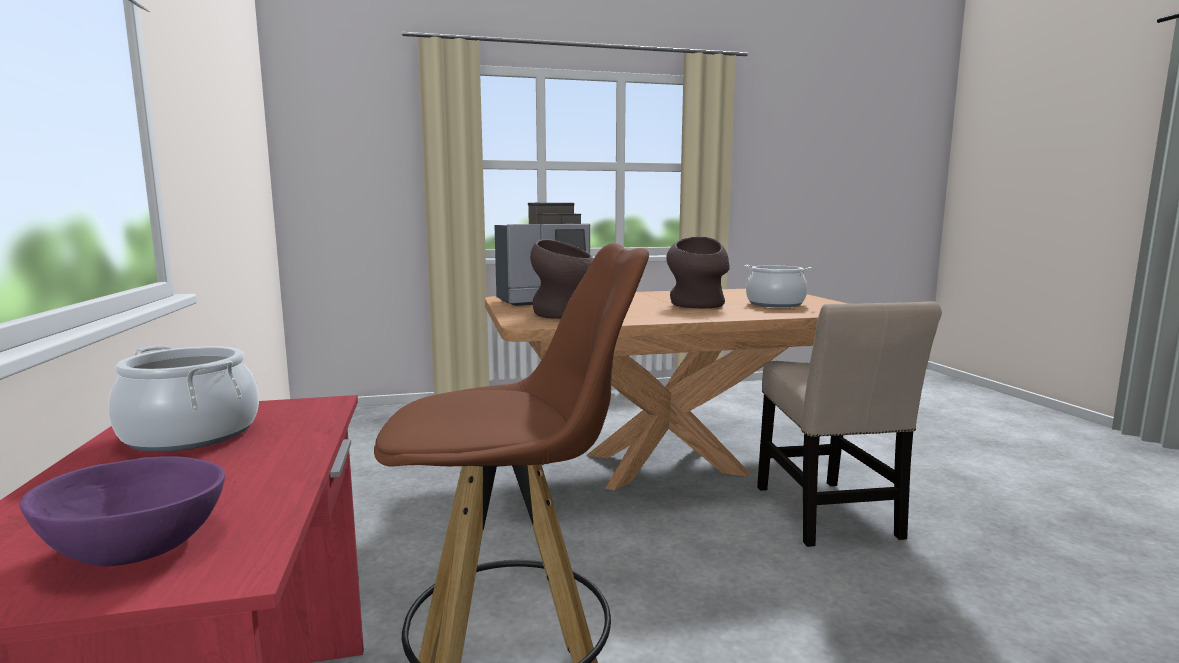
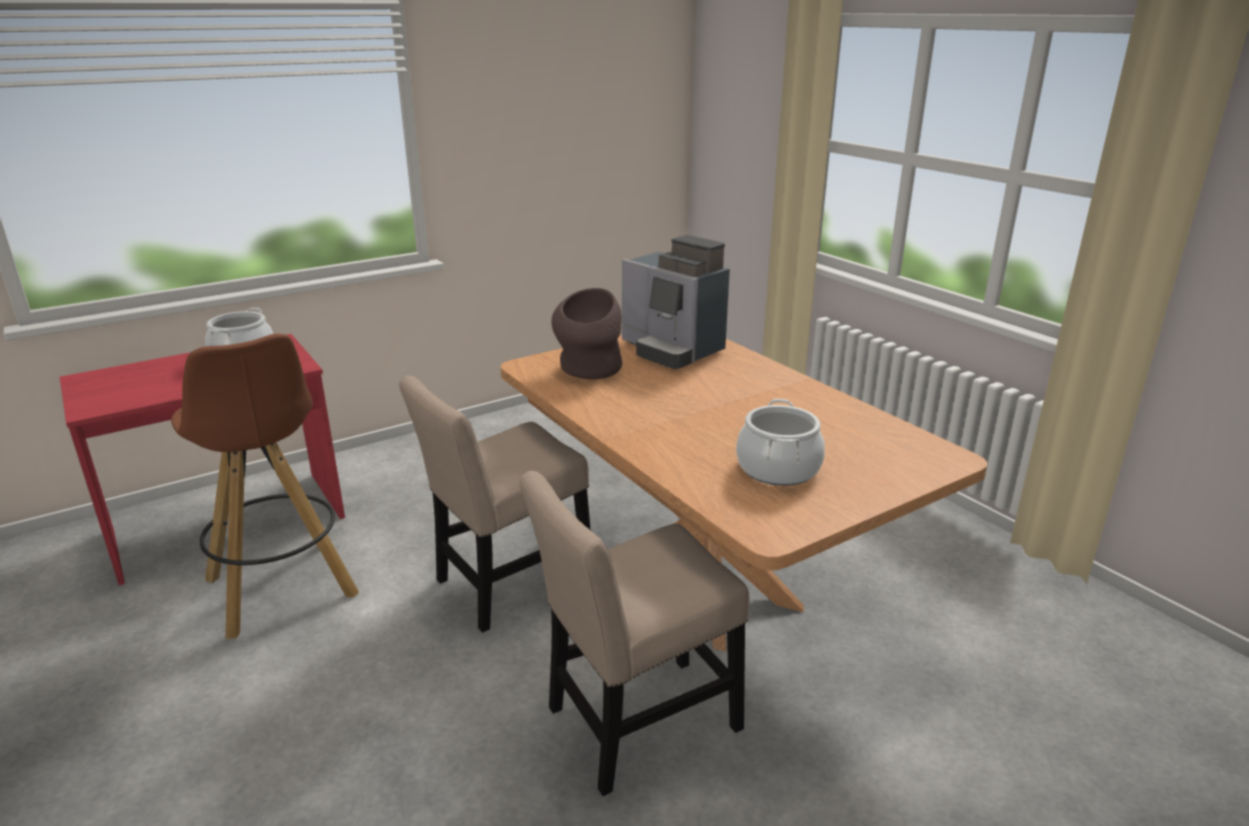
camera: 70 degrees right, 15 degrees up
(135, 547) = (111, 391): purple bowl -> none
(617, 544) = (508, 584): none -> beige chair
(697, 305) = (713, 422): brown vase -> none

